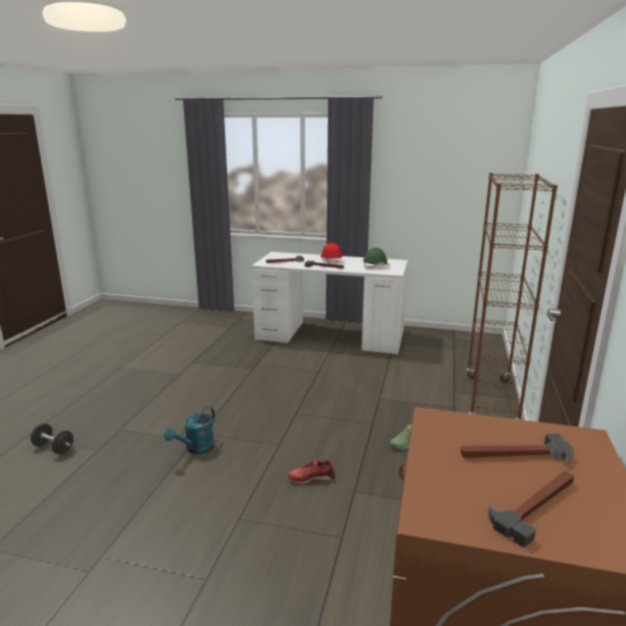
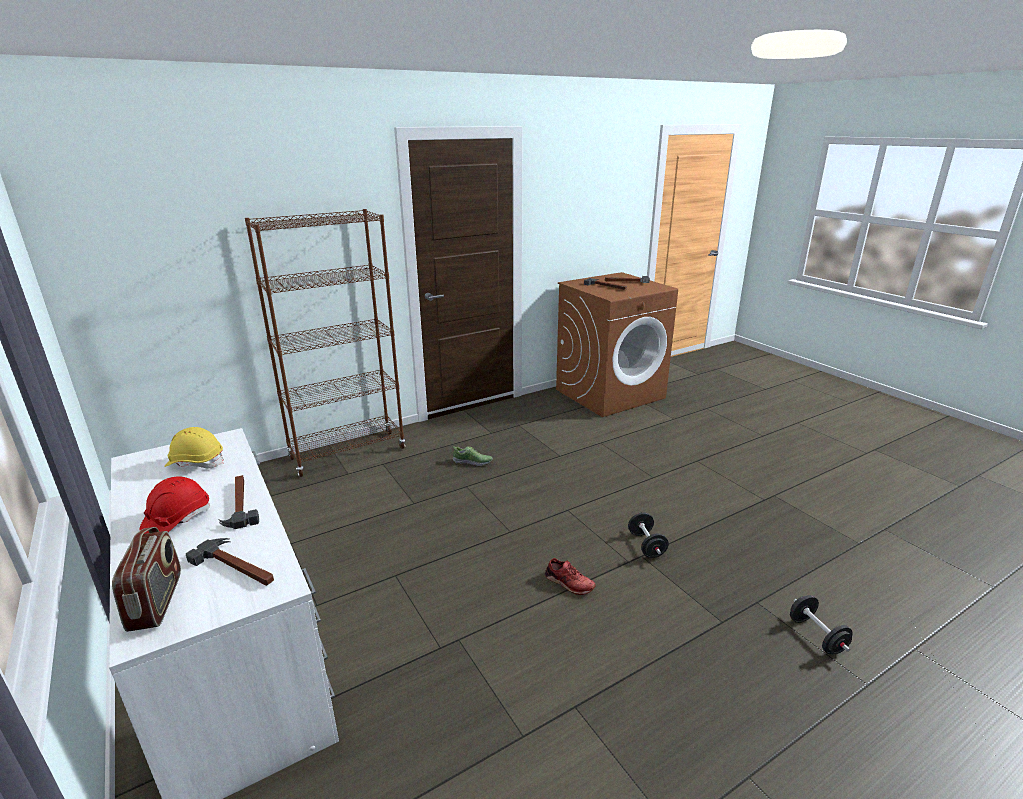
camera: 135 degrees left, 5 degrees up
(196, 449) = (646, 545): turquoise watering can -> black dumbbell
(288, 255) = (157, 601): none -> radio
(311, 477) = (575, 475): red shoe -> red shoe (568, 583)
(376, 266) = (196, 462): green hard hat -> yellow hard hat

